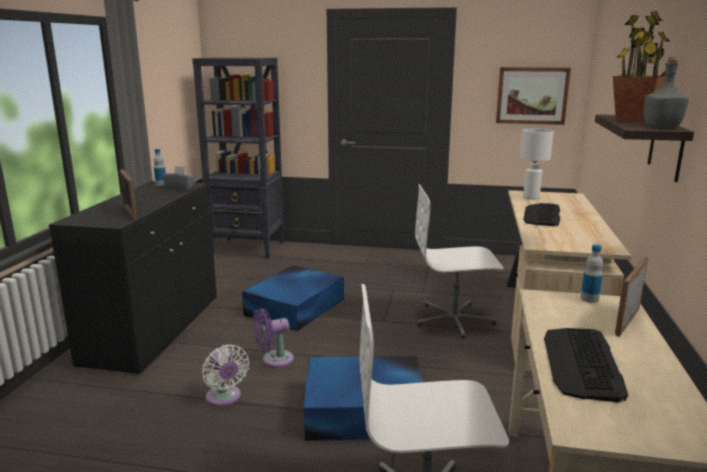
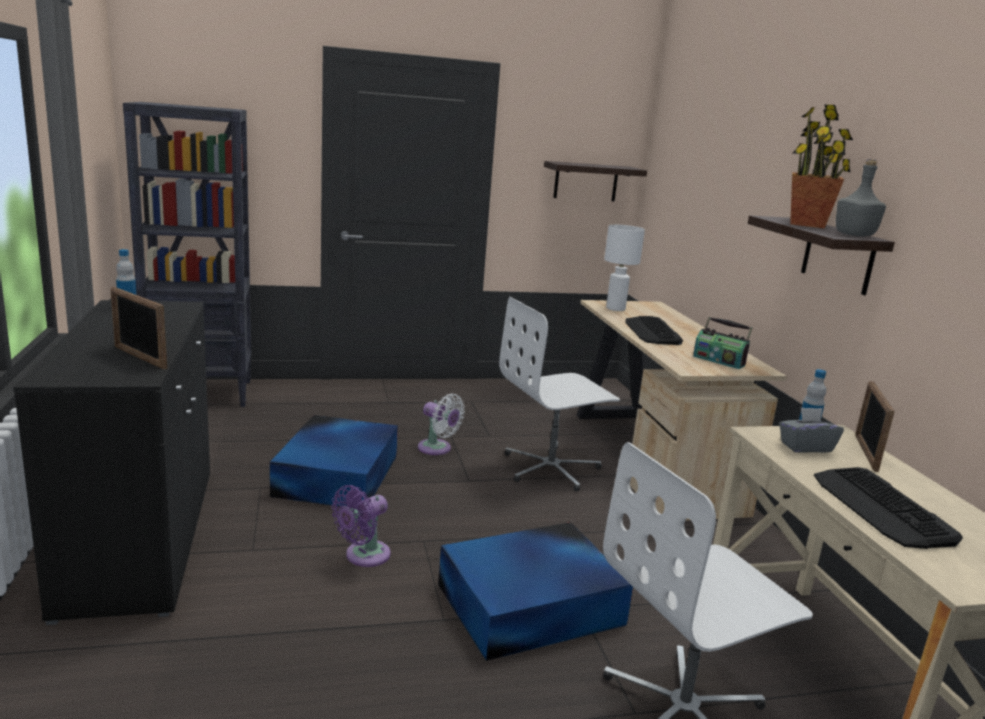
camera: 25 degrees left, 0 degrees up
(180, 188) = (169, 311): grey tissue box -> grey tissue box (805, 447)
(224, 398) = (333, 624): white fan -> white fan (437, 449)
(532, 95) = (586, 181): picture -> shelf
(577, 240) = (719, 361): none -> radio

